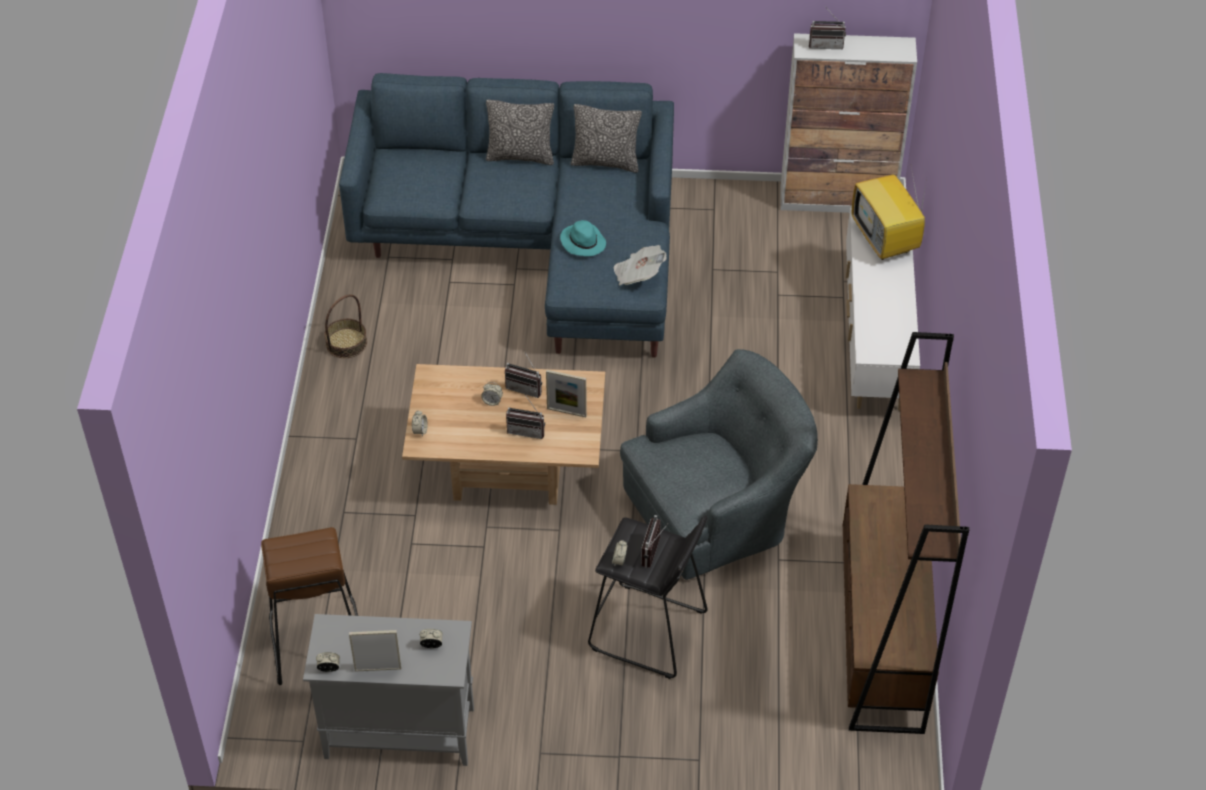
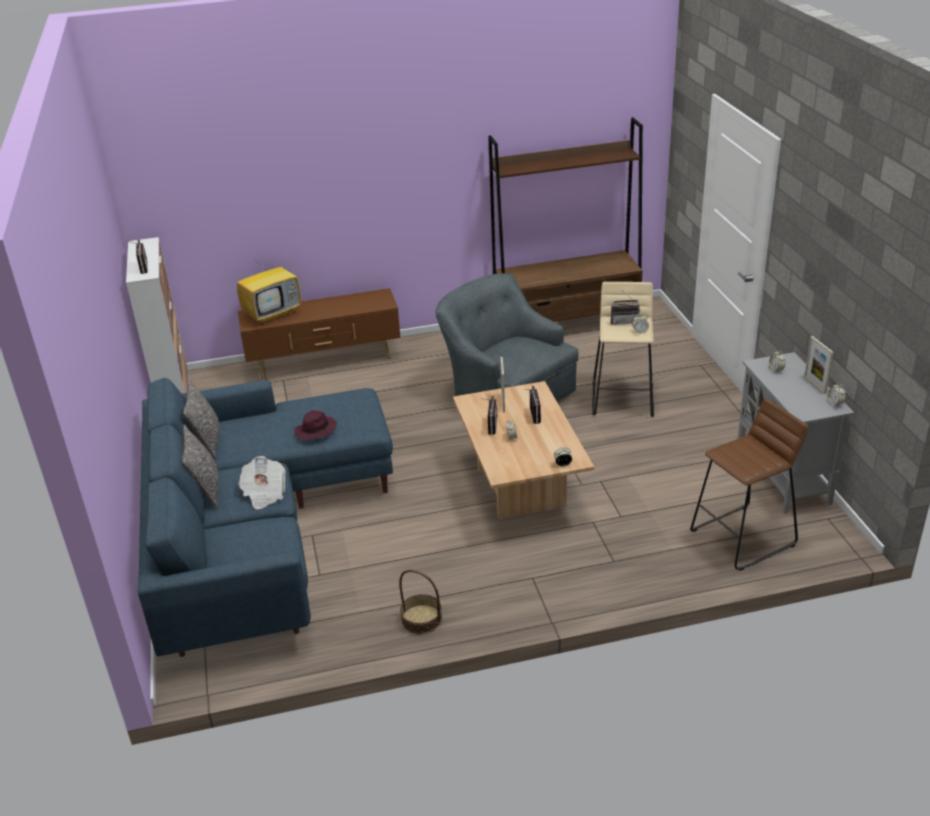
camera: 105 degrees left, 15 degrees down
(582, 242) = (315, 431): turquoise hat -> purple hat
(638, 275) = (345, 398): newspaper -> newspaper (264, 493)
(648, 632) = (623, 399): black stool -> beige stool
(874, 342) = (325, 362): white tv stand -> brown tv stand

